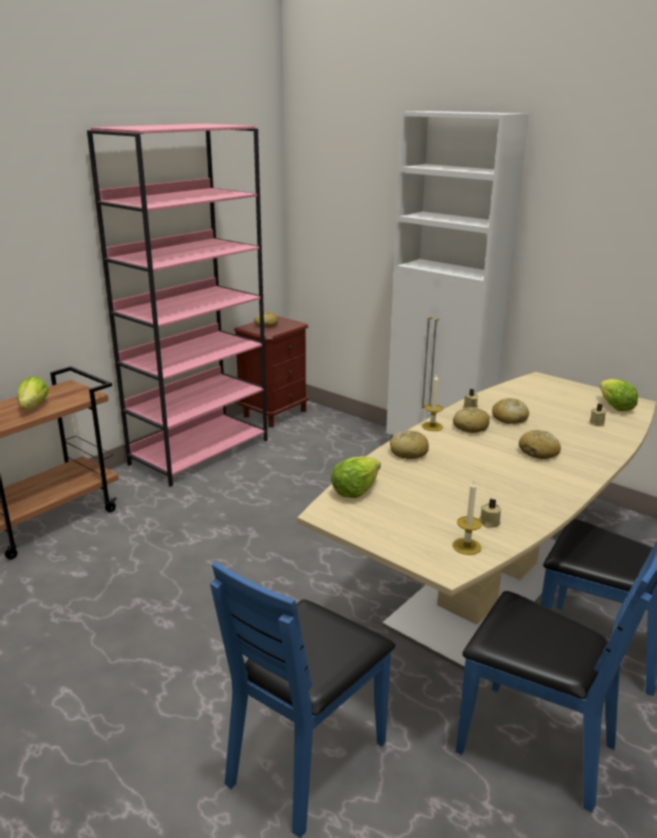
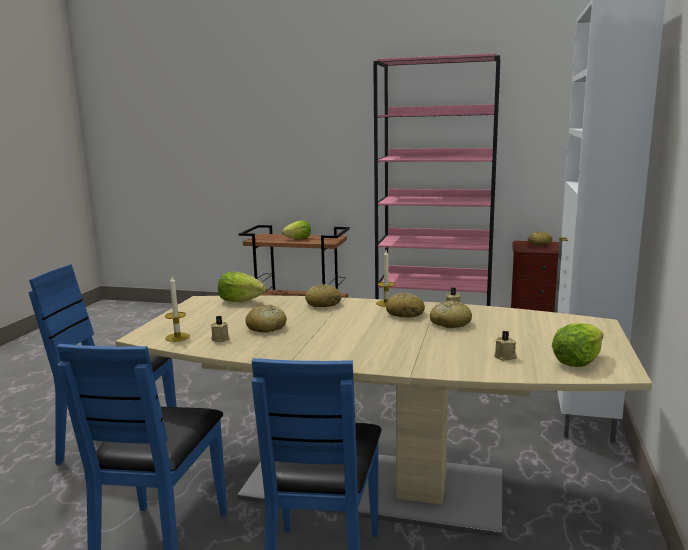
camera: 65 degrees right, 10 degrees down
(539, 452) = (382, 341): bread -> bread (266, 327)

